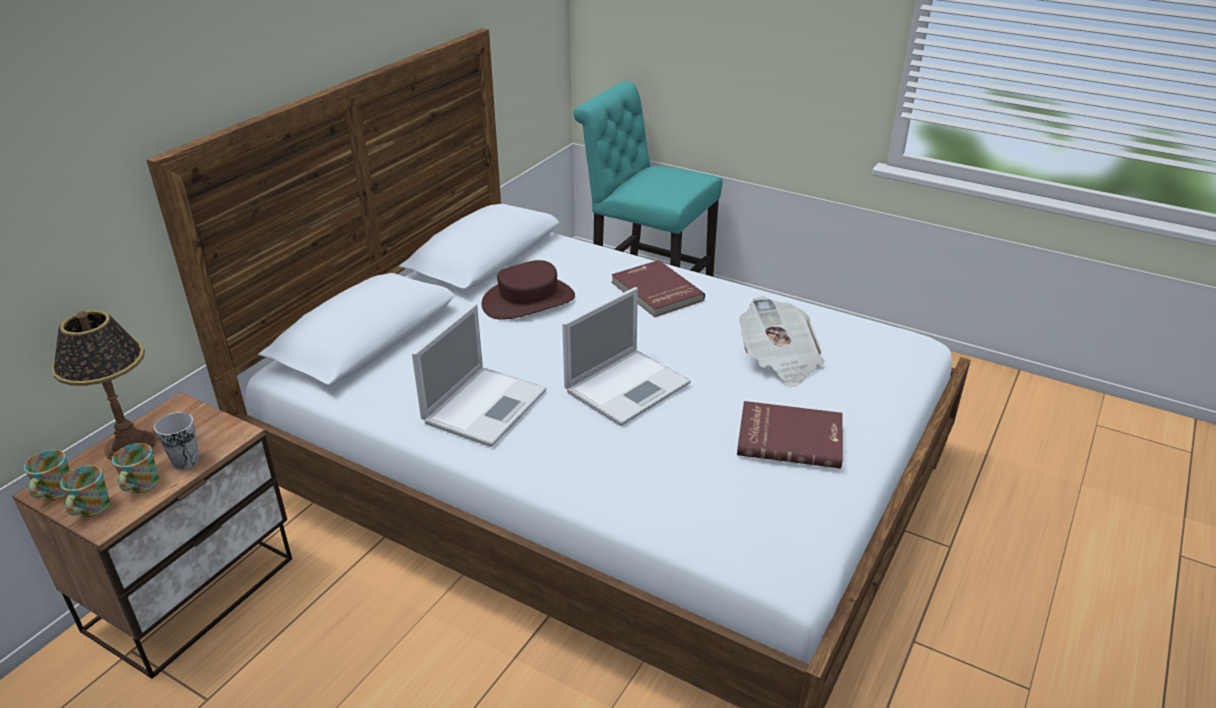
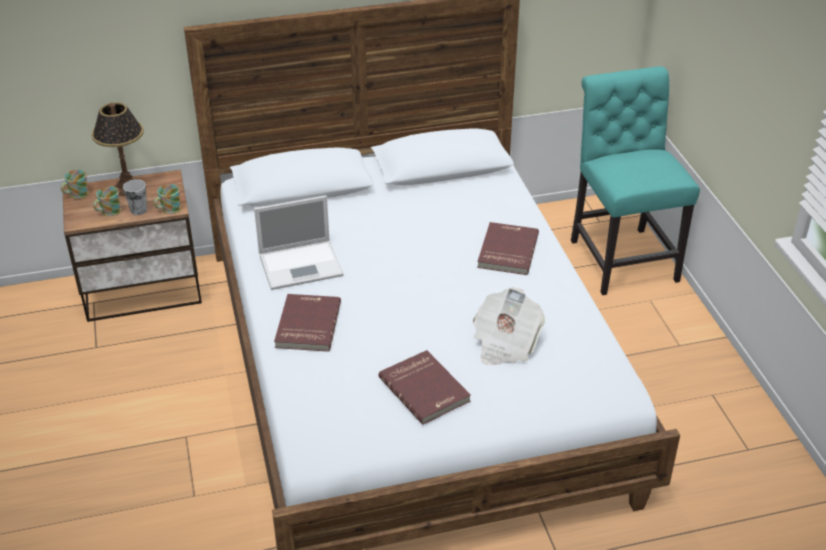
camera: 45 degrees right, 5 degrees up
(89, 509) = (79, 211): mug -> mug (168, 209)
(528, 301) = (420, 213): brown hat -> none
(585, 456) = (306, 325): none -> red book
(628, 386) = (389, 301): laptop -> none

